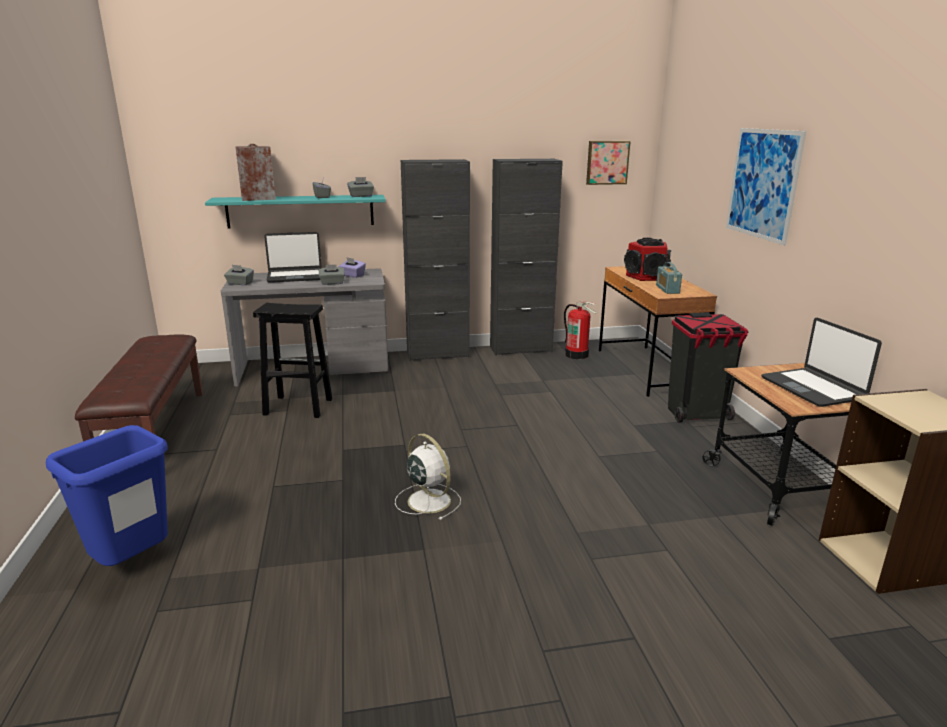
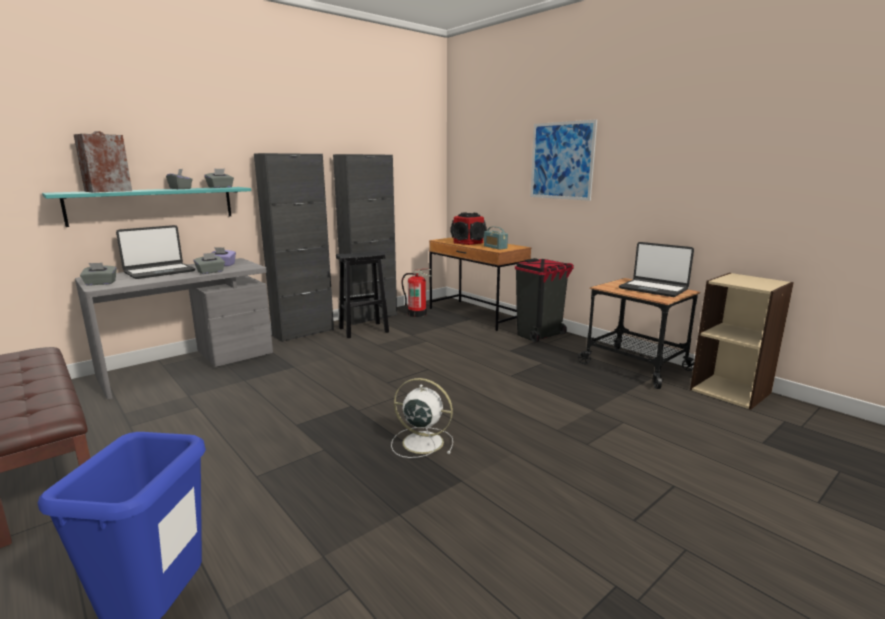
camera: 30 degrees left, 5 degrees down
(297, 407) = (206, 401): black stool -> black stool (363, 330)
(607, 162) = (415, 159): picture -> none

